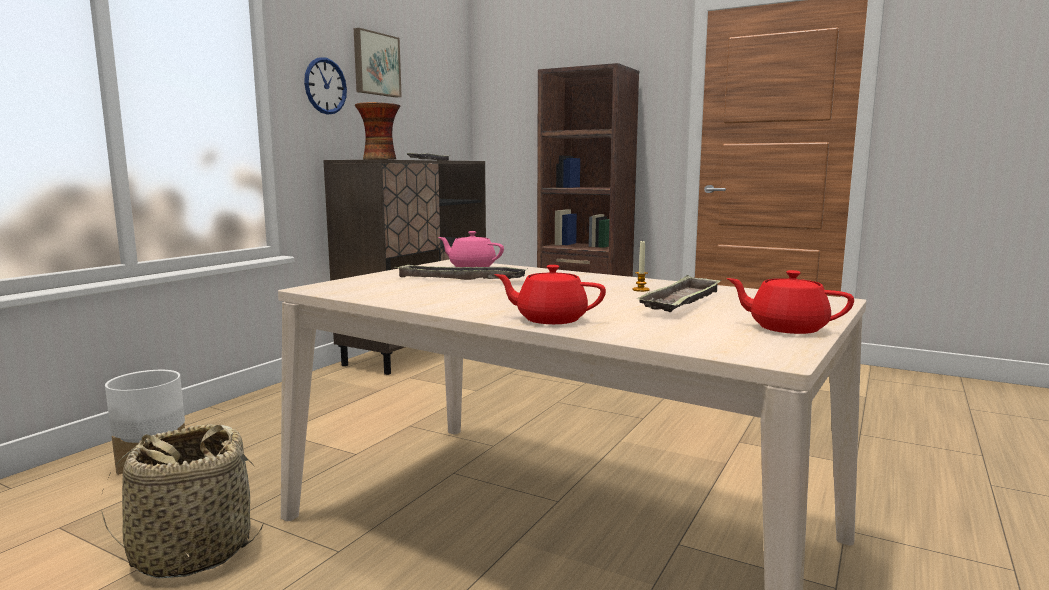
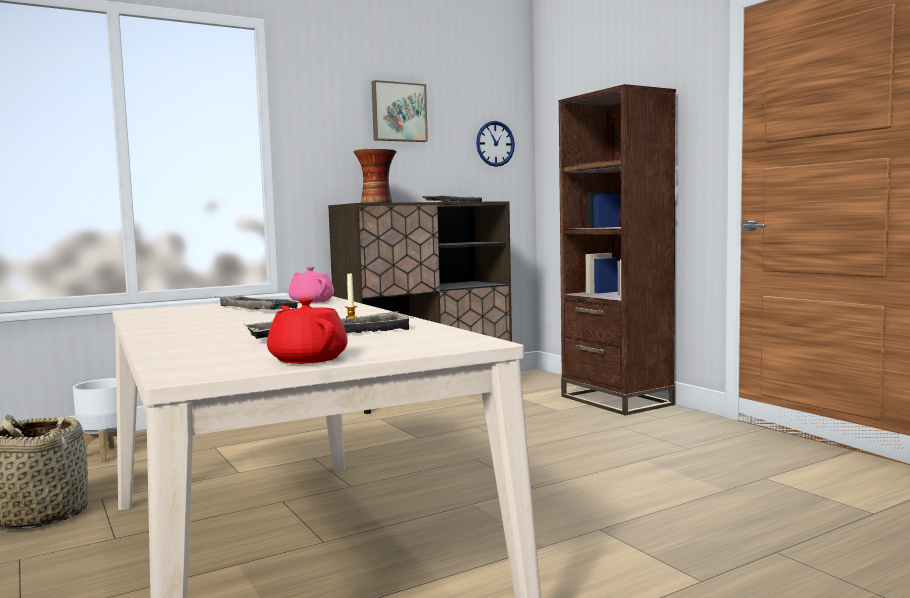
camera: 30 degrees right, 5 degrees down
(325, 86) = (336, 137): wall clock -> wall clock (495, 143)
(550, 319) = (172, 339): red teapot -> none

